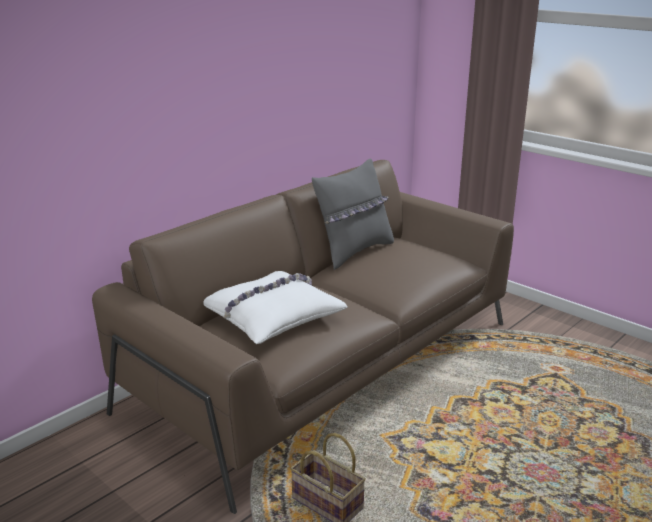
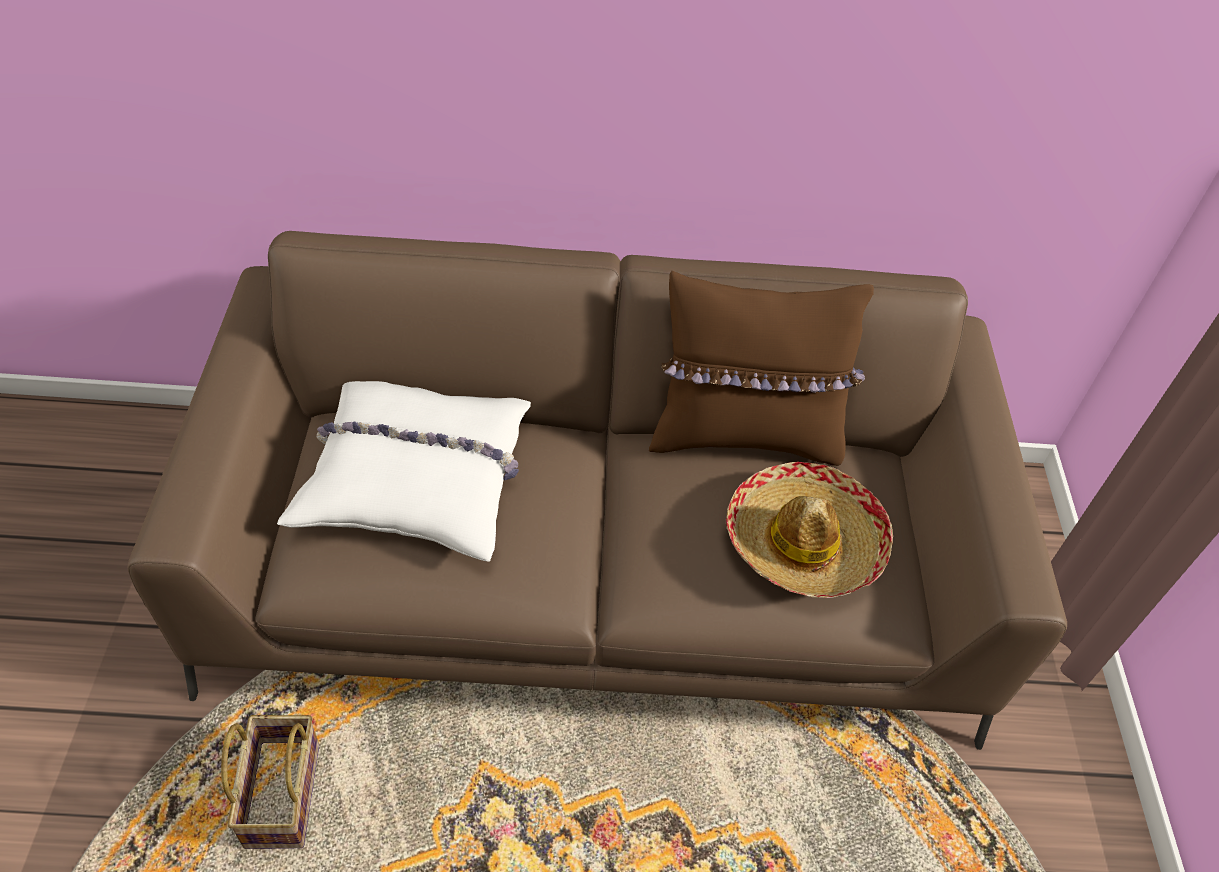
camera: 45 degrees right, 25 degrees up
(354, 252) = (745, 435): grey pillow -> brown pillow
(418, 258) = (804, 542): none -> hat

